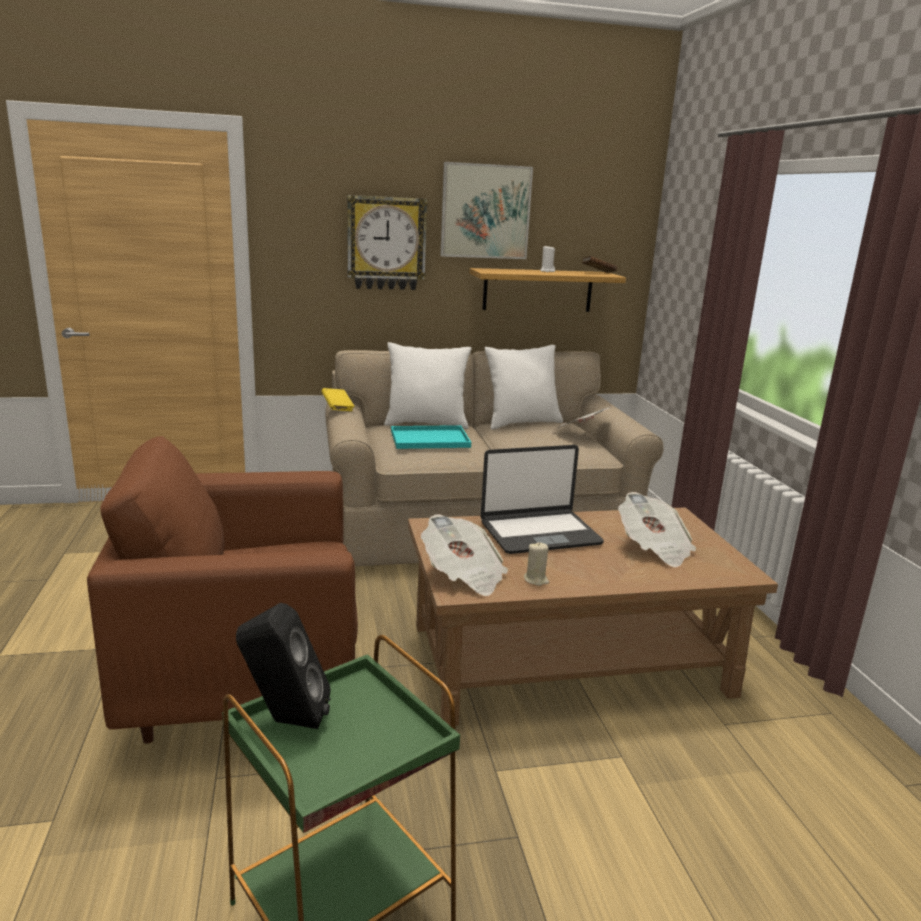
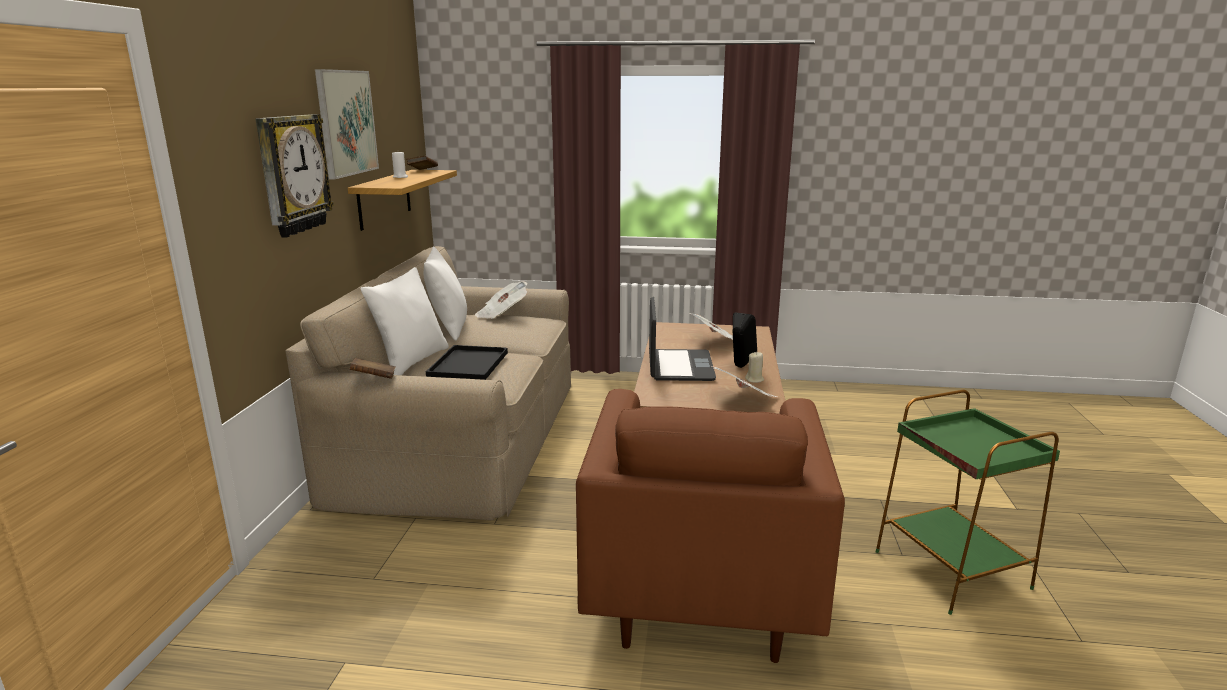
camera: 70 degrees left, 0 degrees up
(285, 721) = (968, 457): black speaker -> black speaker (740, 367)
(337, 408) = (374, 379): yellow book -> brown book
(428, 439) = (468, 365): turquoise tray -> black tray

